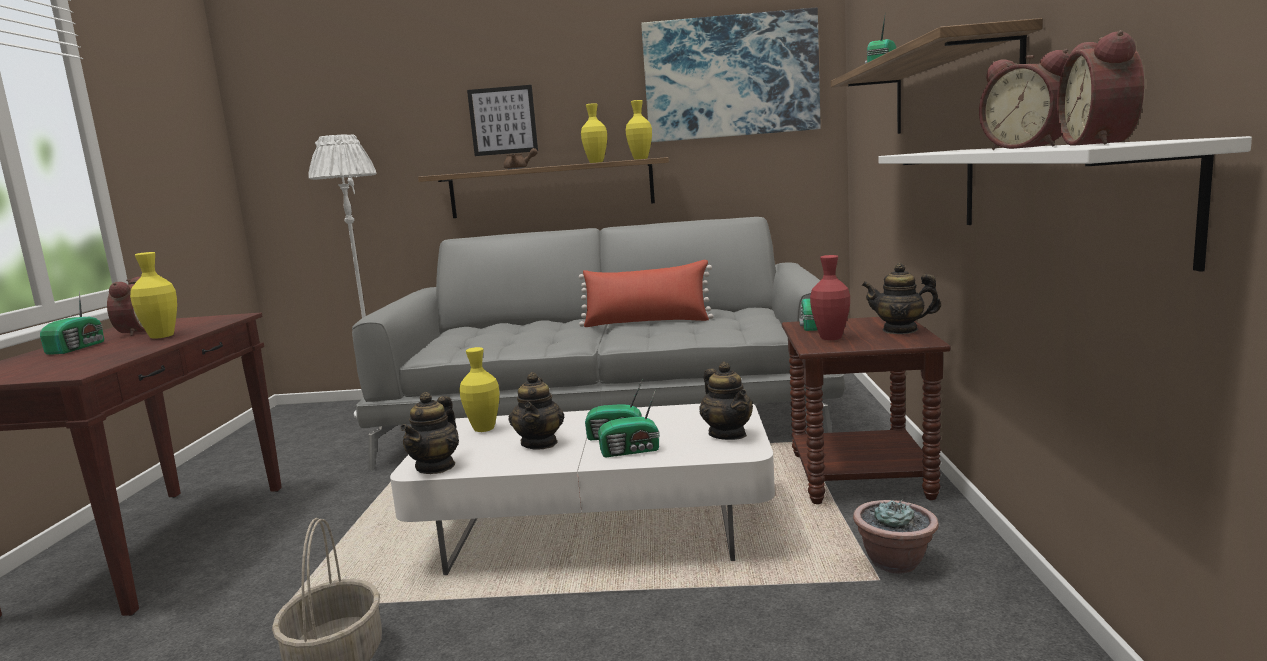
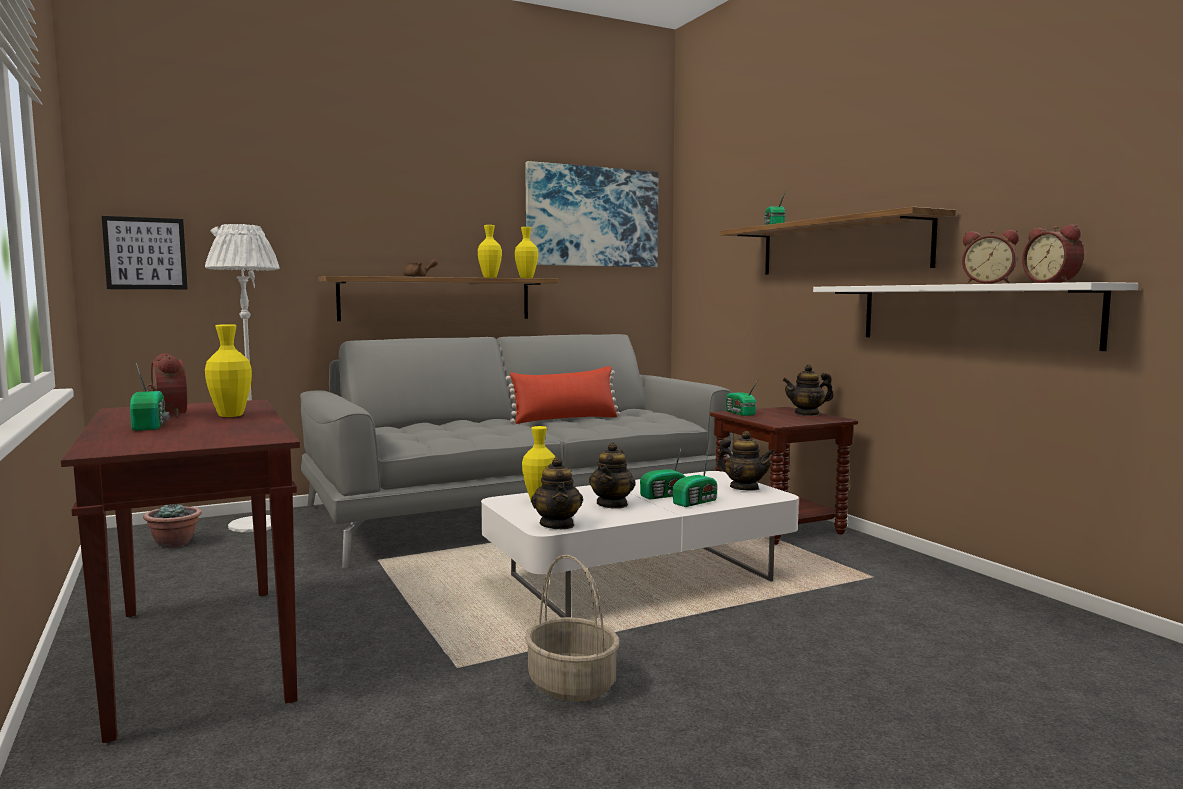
camera: 30 degrees left, 5 degrees down
(503, 120) = (395, 230): picture -> picture (145, 253)
(540, 443) = (612, 504): teapot -> teapot turned 45 degrees clockwise
(831, 338) = (772, 419): red vase -> none
(895, 562) = (868, 567): potted plant -> potted plant (174, 543)

